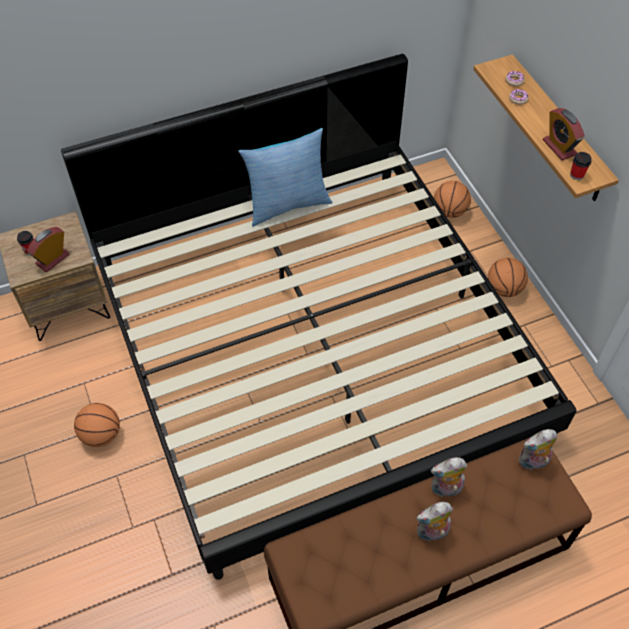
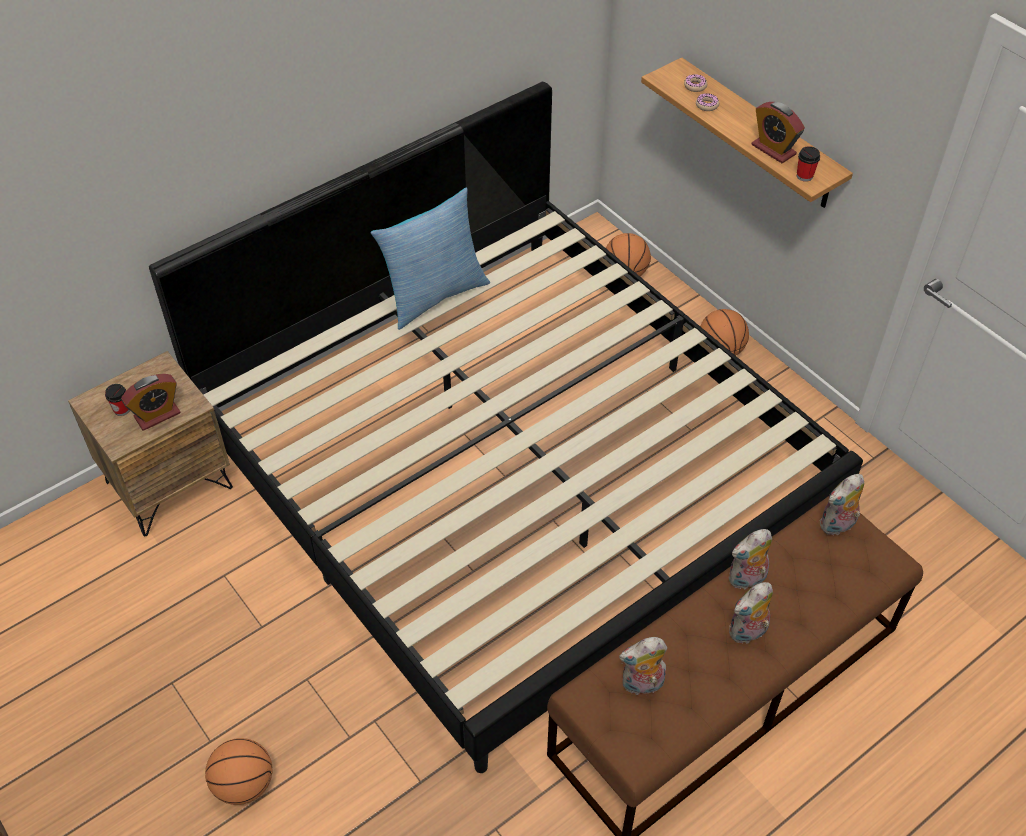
camera: 15 degrees left, 5 degrees down
(52, 259) = (157, 415): alarm clock -> alarm clock turned 150 degrees counterclockwise
(101, 435) = (269, 634): basketball -> basketball (244, 784)
(336, 554) = (642, 685): none -> plush toy

